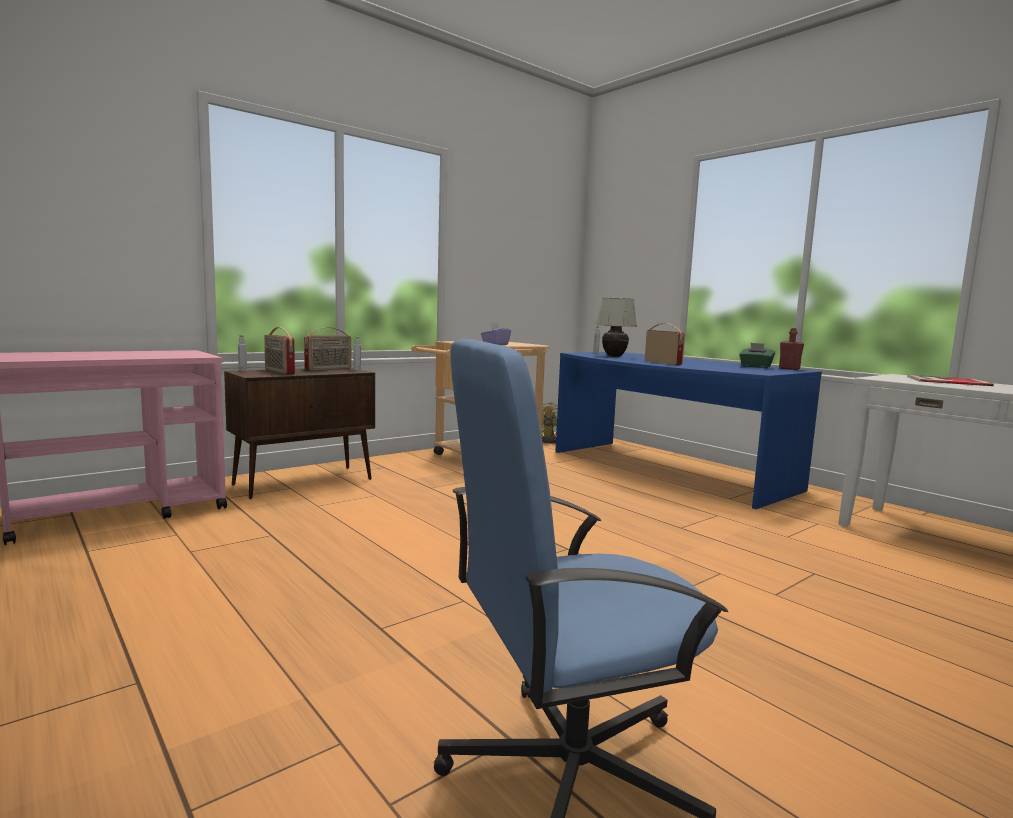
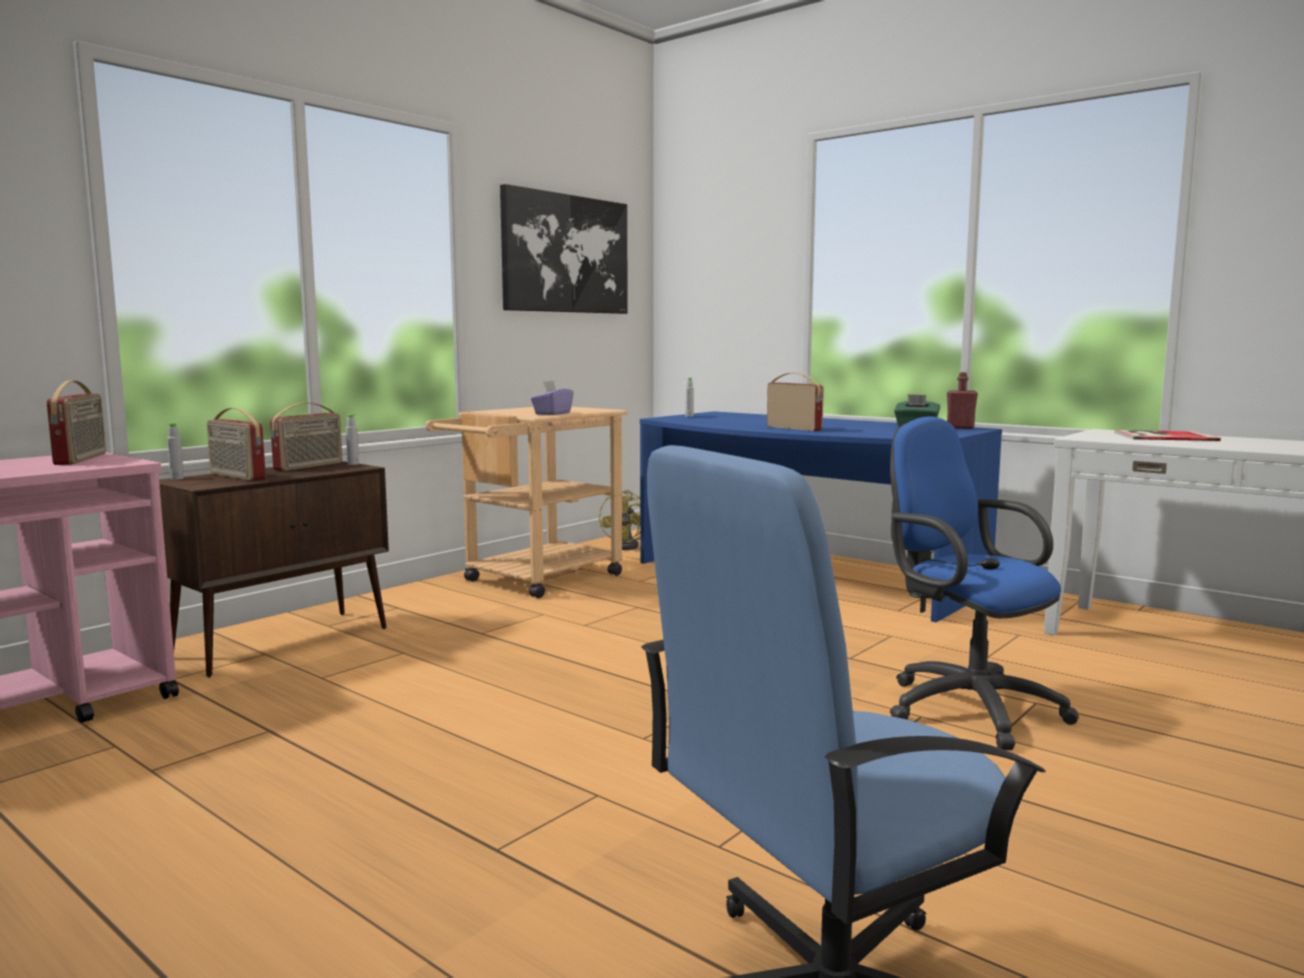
camera: 10 degrees left, 0 degrees up
(179, 353) = (82, 459): none -> radio
(520, 239) = (566, 254): none -> picture
(614, 356) = (720, 421): white table lamp -> none
(756, 570) = (964, 707): none -> blue office chair

